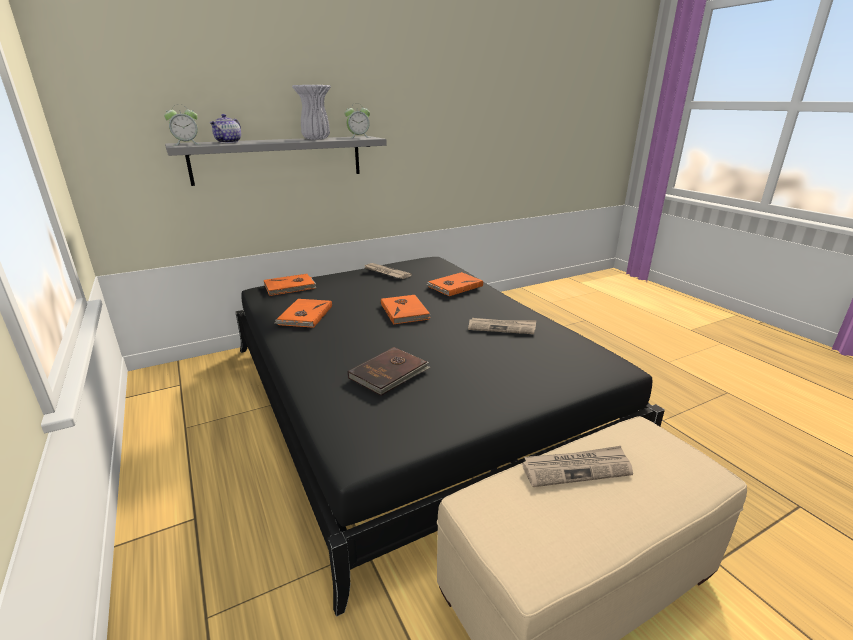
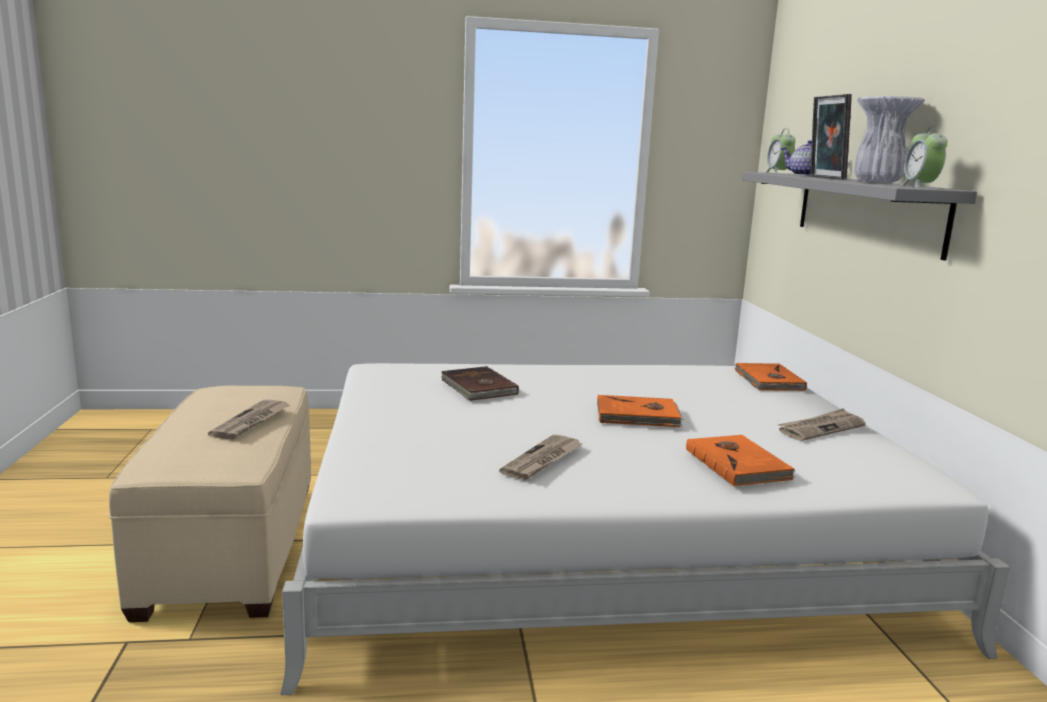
camera: 110 degrees right, 10 degrees down
(272, 141) = (824, 178): none -> picture frame
(304, 315) = (658, 377): orange book -> none
(410, 396) = (598, 536): black bed -> white bed

